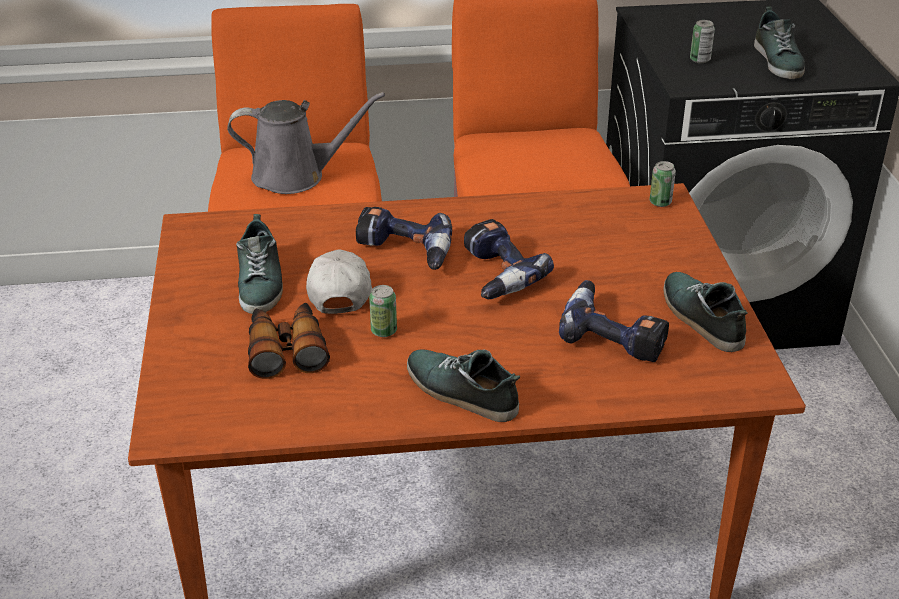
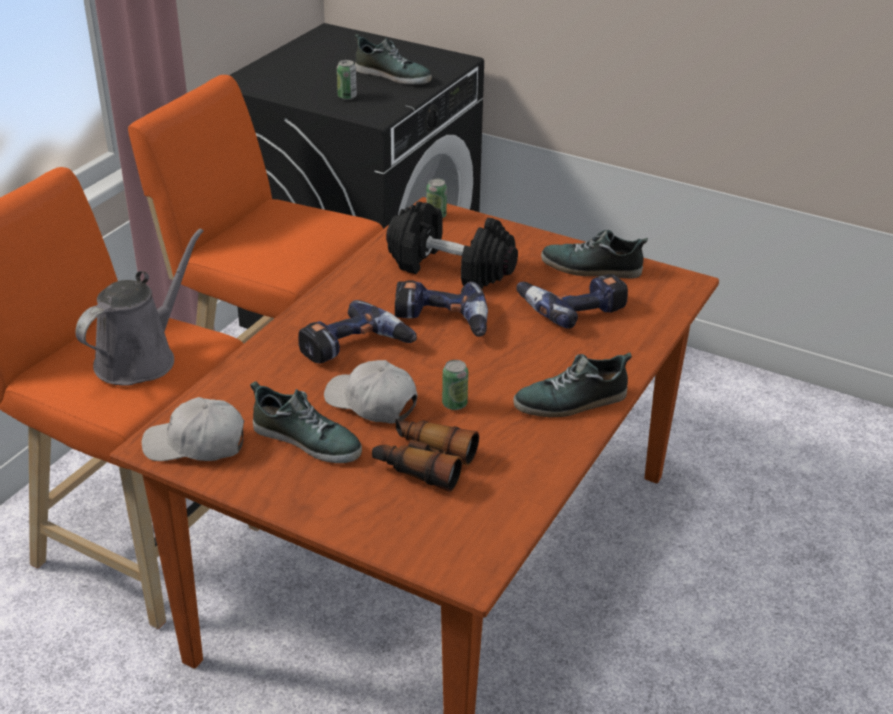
camera: 55 degrees left, 0 degrees up
(206, 240) = (196, 444): none -> white cap
(587, 244) = (451, 268): none -> black dumbbell

